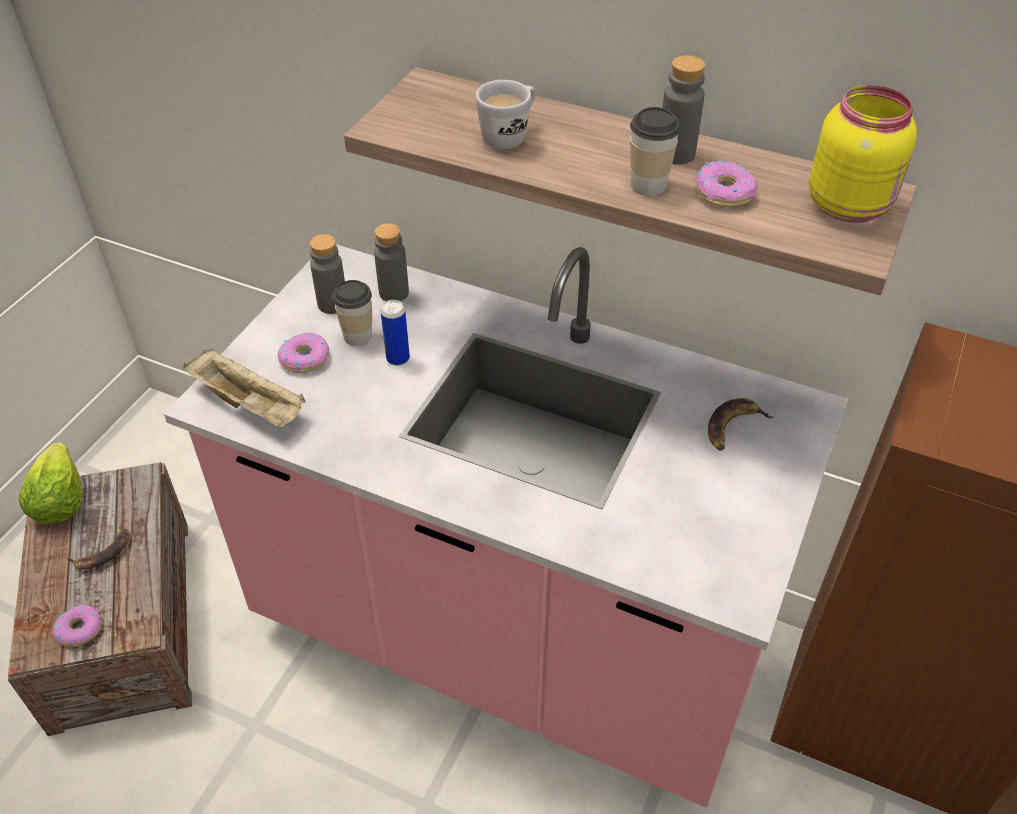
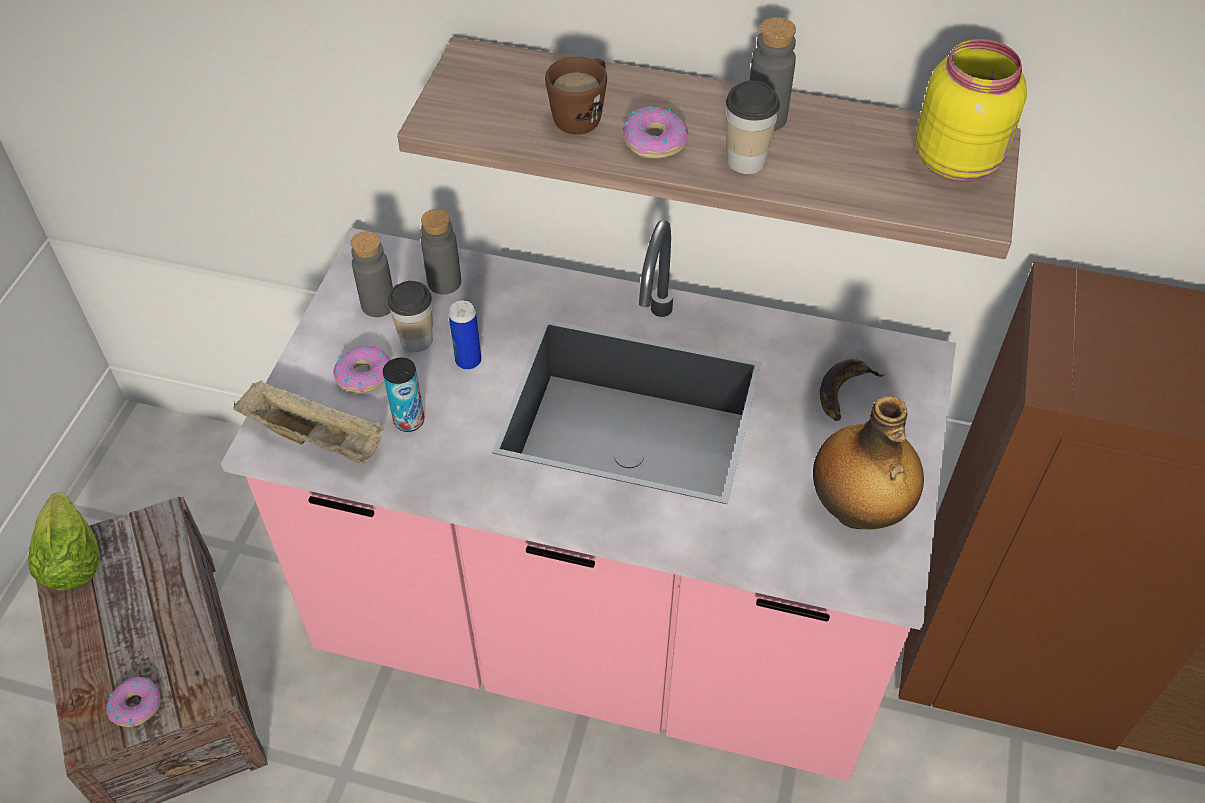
camera: 10 degrees left, 5 degrees up
(103, 553) = (140, 613): banana -> none
(333, 400) = (409, 421): none -> can
(510, 136) = (582, 116): white mug -> brown mug
(723, 532) = (857, 511): none -> bottle
(724, 192) = (827, 160): donut -> donut (655, 141)

